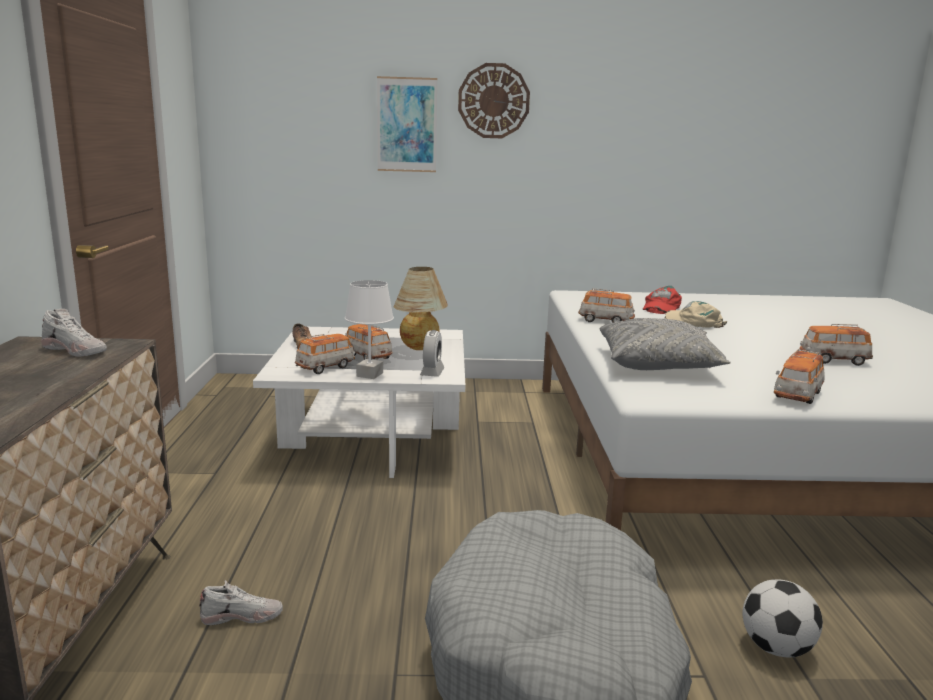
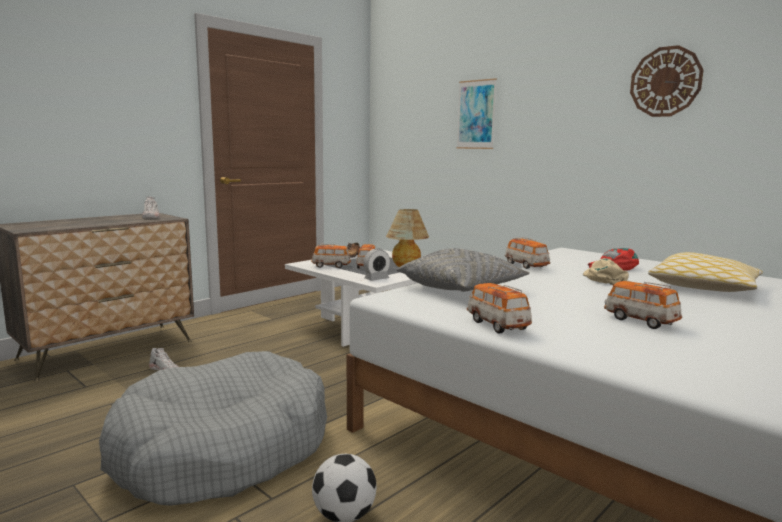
camera: 45 degrees right, 5 degrees down
(369, 374) = (341, 273): white table lamp -> none
(493, 101) = (534, 91): wall clock -> wall clock (665, 82)
(761, 315) = (704, 287): none -> pillow
(797, 395) = (497, 325): toy car -> toy car turned 75 degrees clockwise

